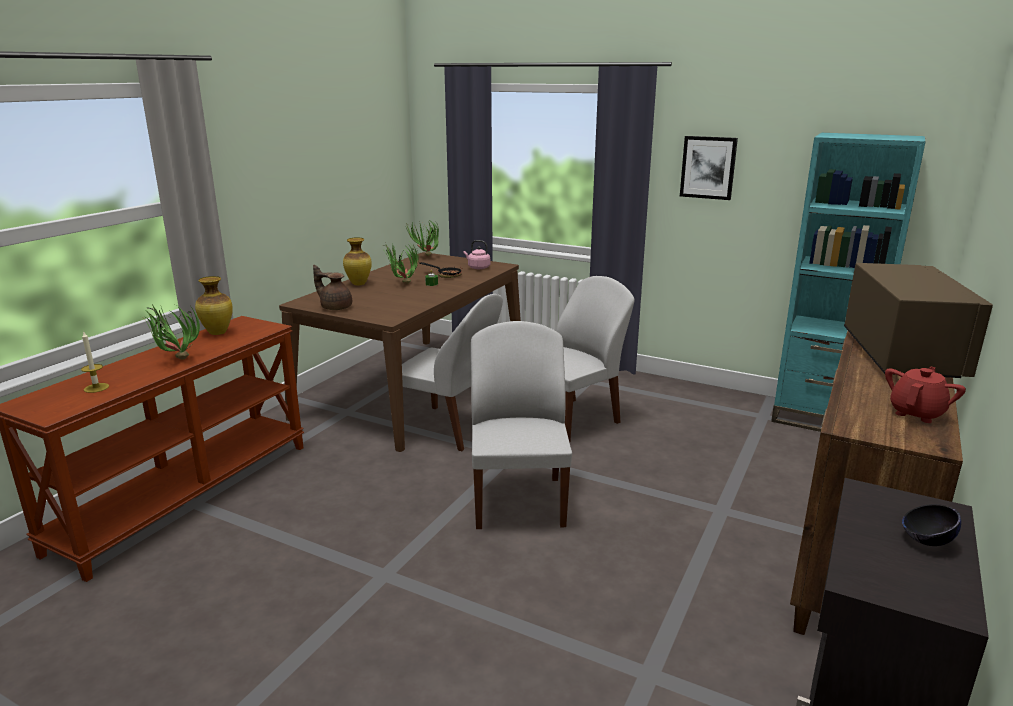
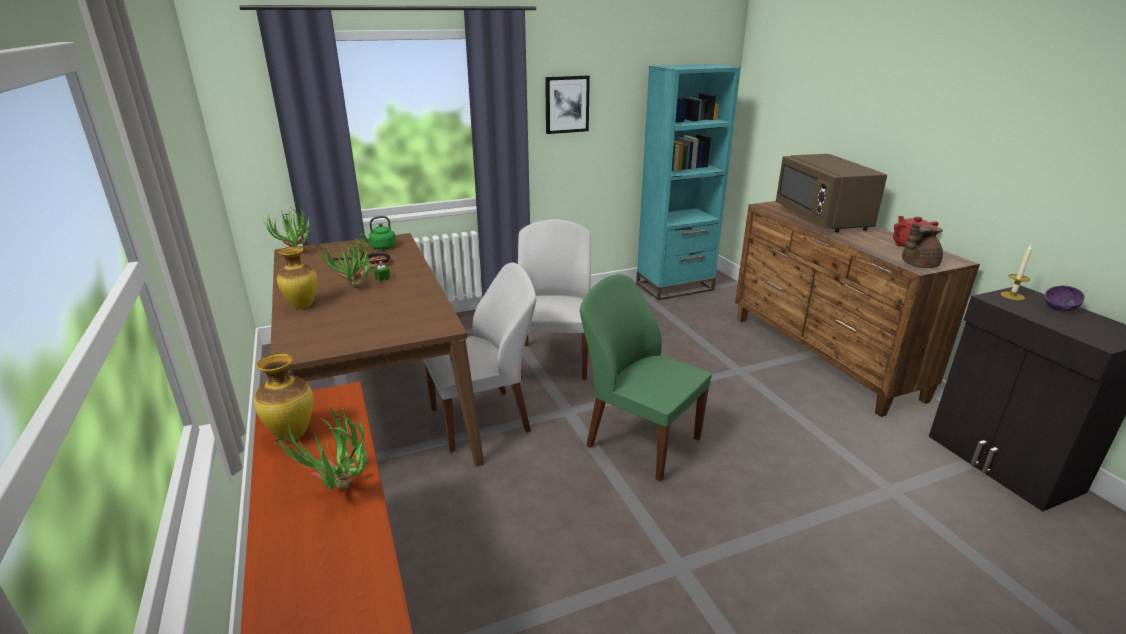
camera: 50 degrees left, 5 degrees up
(96, 388) = (335, 599): candle -> candle (1012, 296)
(335, 307) = (351, 340): brown teapot -> brown teapot (917, 265)
(477, 267) = (381, 247): pink kettle -> green kettle
(519, 500) = (641, 441): white chair -> green chair
(900, 356) = (822, 218): brown microwave -> brown microwave turned 150 degrees counterclockwise
(926, 541) = (1059, 309): black bowl -> purple bowl

